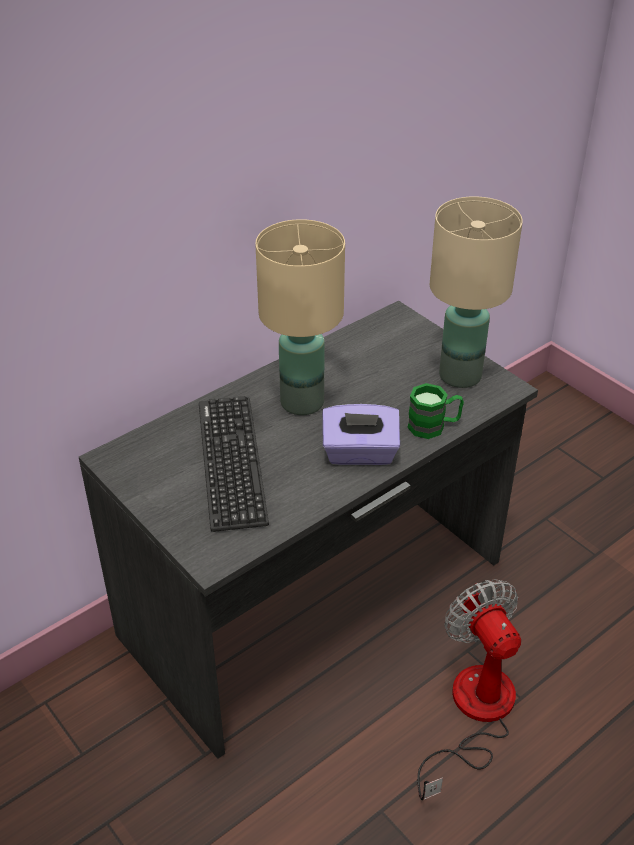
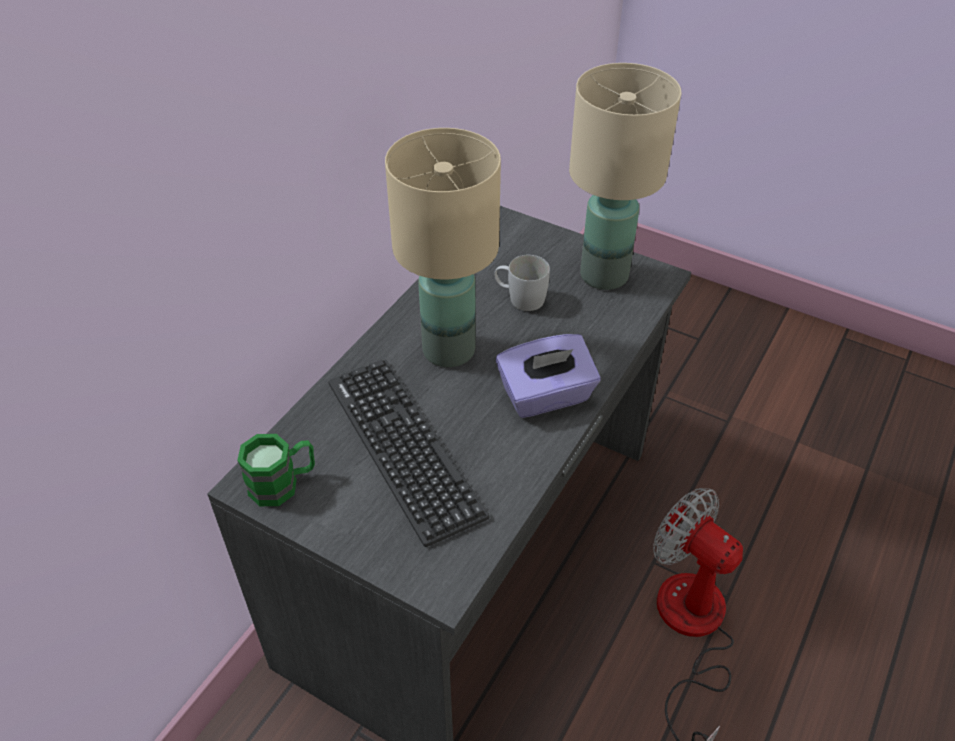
camera: 20 degrees left, 5 degrees up
(379, 377) = (520, 298): none -> white mug
(434, 426) = (608, 341): green mug -> green mug (283, 483)

